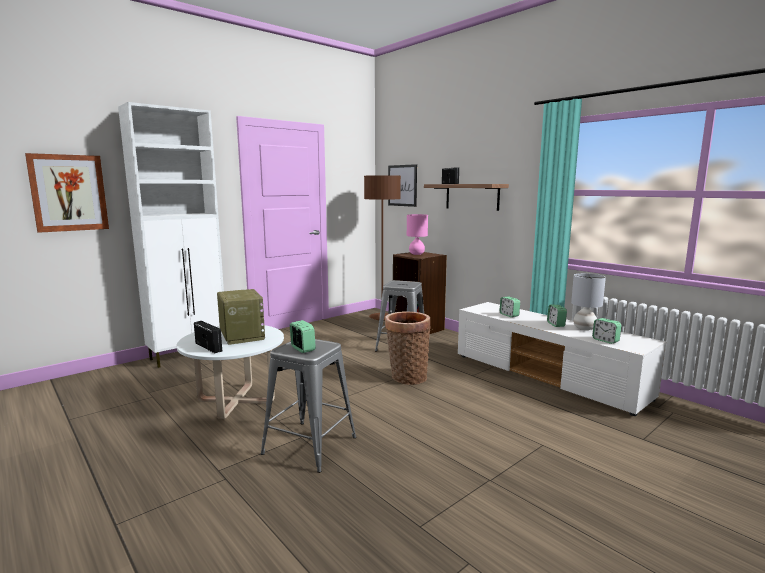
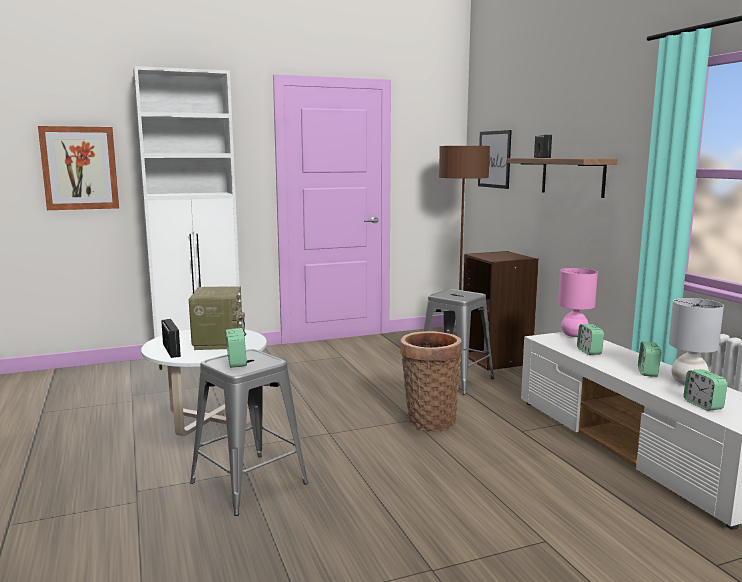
camera: 20 degrees right, 0 degrees up
(417, 254) = (497, 255): pink table lamp -> pink table lamp (574, 335)

